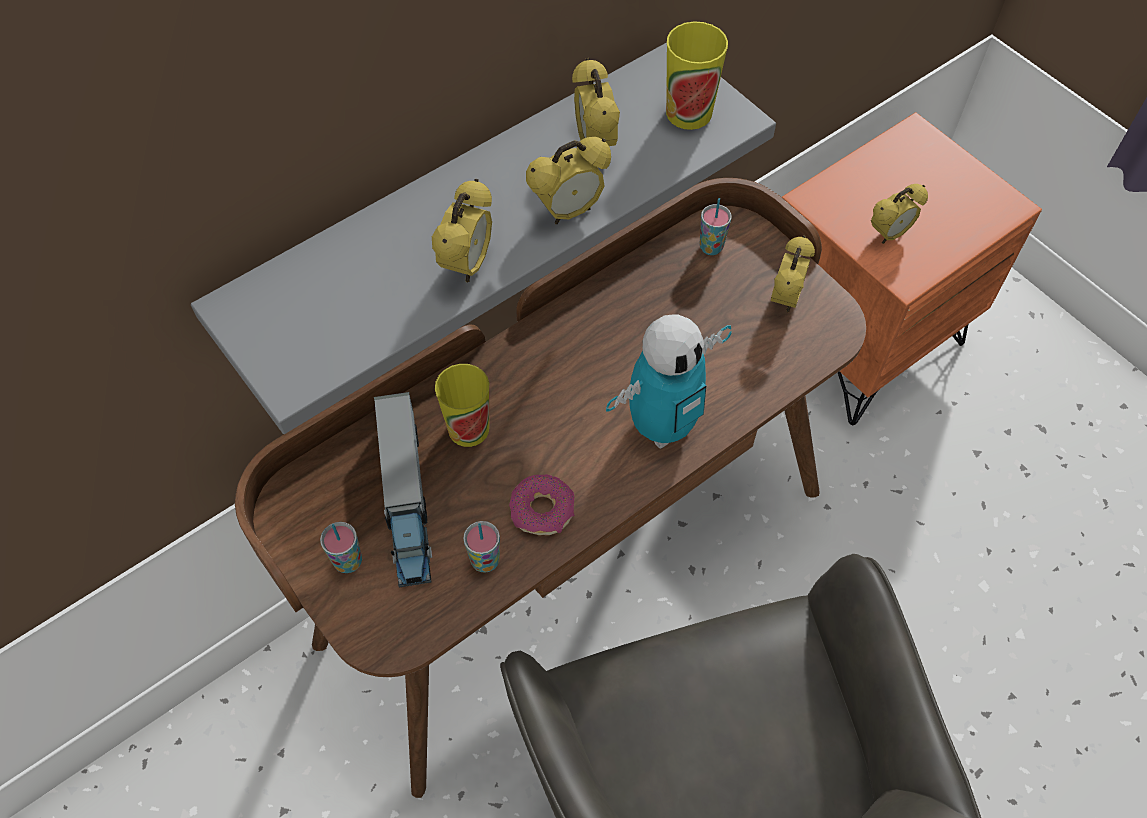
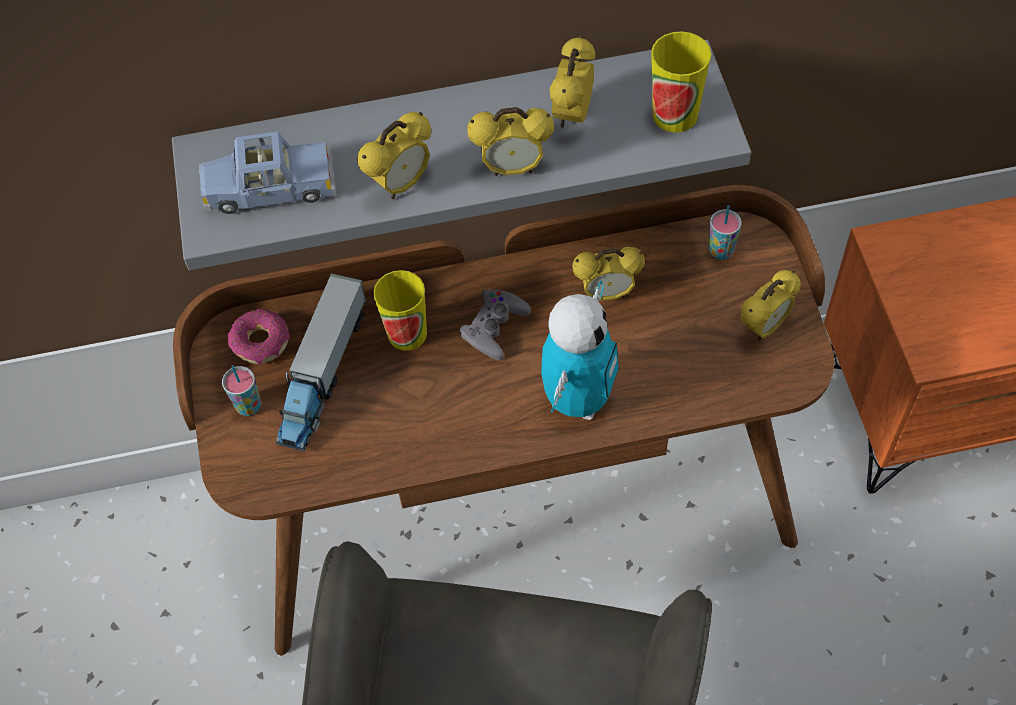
camera: 30 degrees right, 0 degrees up
(332, 317) = (270, 188): none -> blue toy car
(485, 561) = (358, 453): cup -> none
(542, 511) = (430, 431): donut -> donut (261, 343)
(548, 391) = (494, 327): none -> grey game controller
(662, 426) = (578, 399): toy robot -> toy robot turned 60 degrees counterclockwise
(889, 234) = (941, 306): alarm clock -> alarm clock (607, 294)

